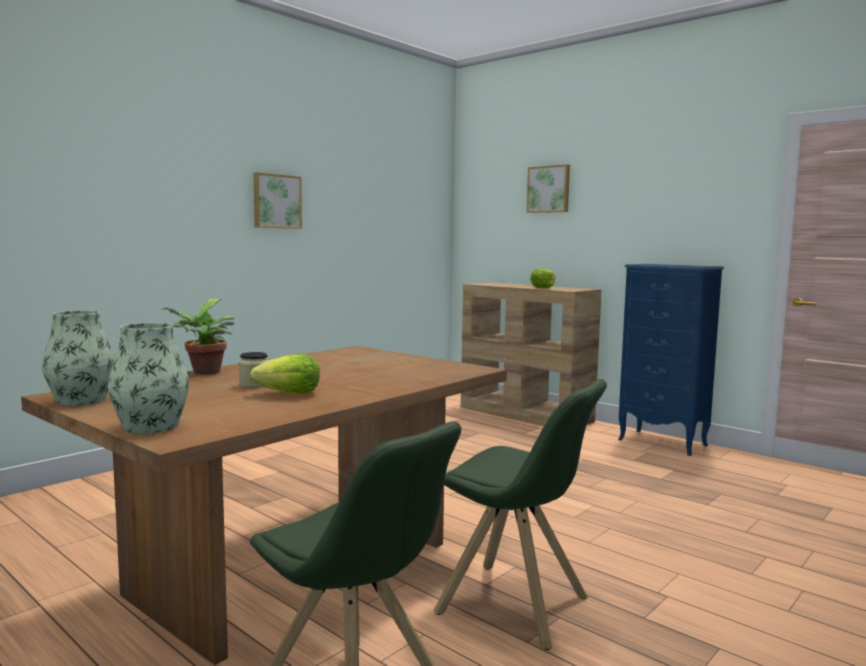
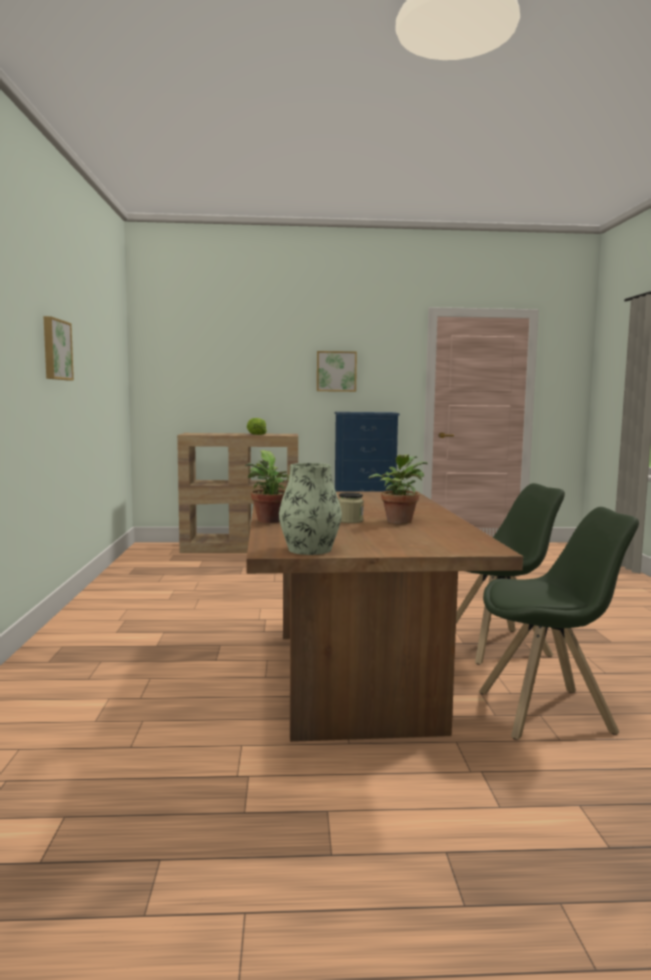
camera: 45 degrees left, 0 degrees up
(151, 426) = (443, 548): vase -> none
(289, 393) = (399, 521): lettuce -> potted plant
(549, 189) = (240, 348): picture -> picture (336, 371)

